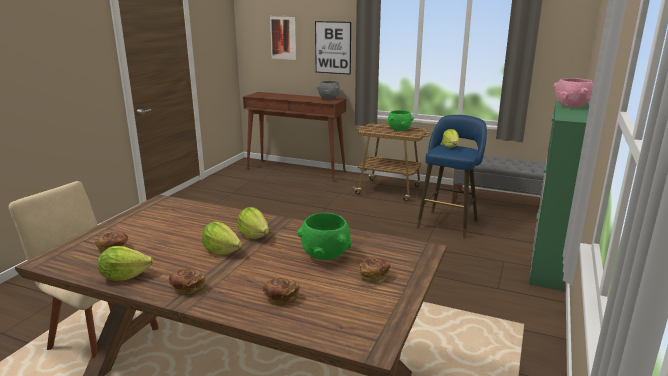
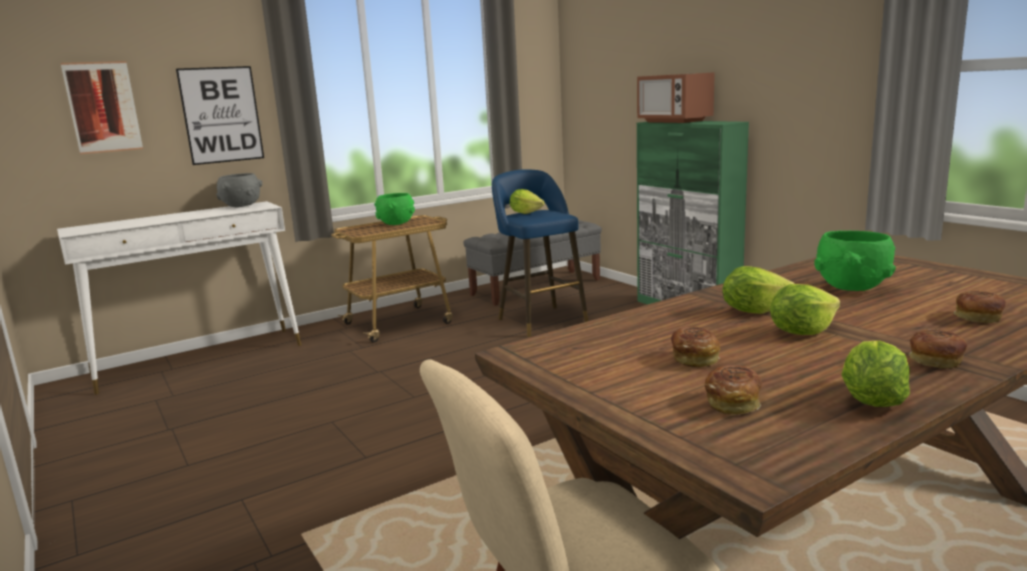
camera: 55 degrees left, 5 degrees down
(296, 170) = (200, 359): brown console table -> white console table
(374, 276) = (923, 277): bread -> bread (694, 358)
(571, 106) = (674, 121): pink bowl -> microwave

